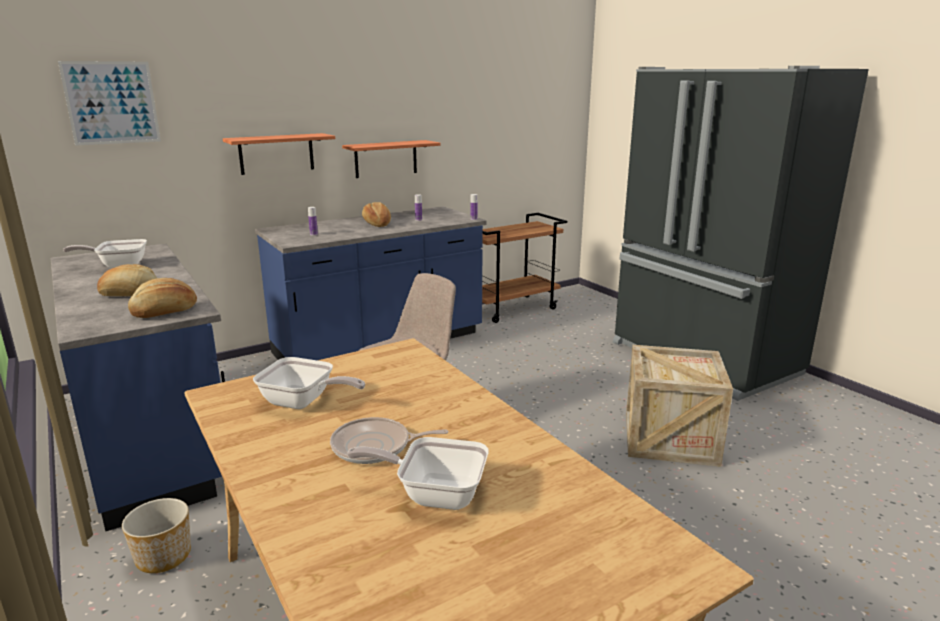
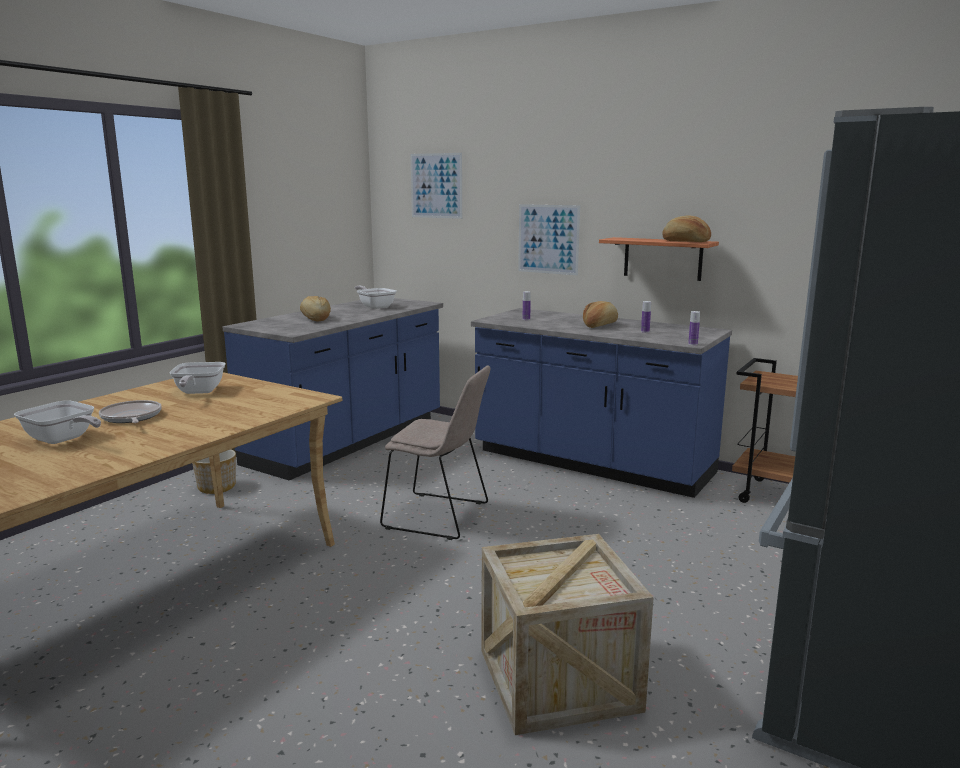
camera: 65 degrees right, 5 degrees down
(165, 312) = (287, 329): bread -> bread (685, 241)
(276, 153) = (548, 239): shelf -> picture
(434, 494) = (63, 440): frying pan -> frying pan turned 135 degrees clockwise

